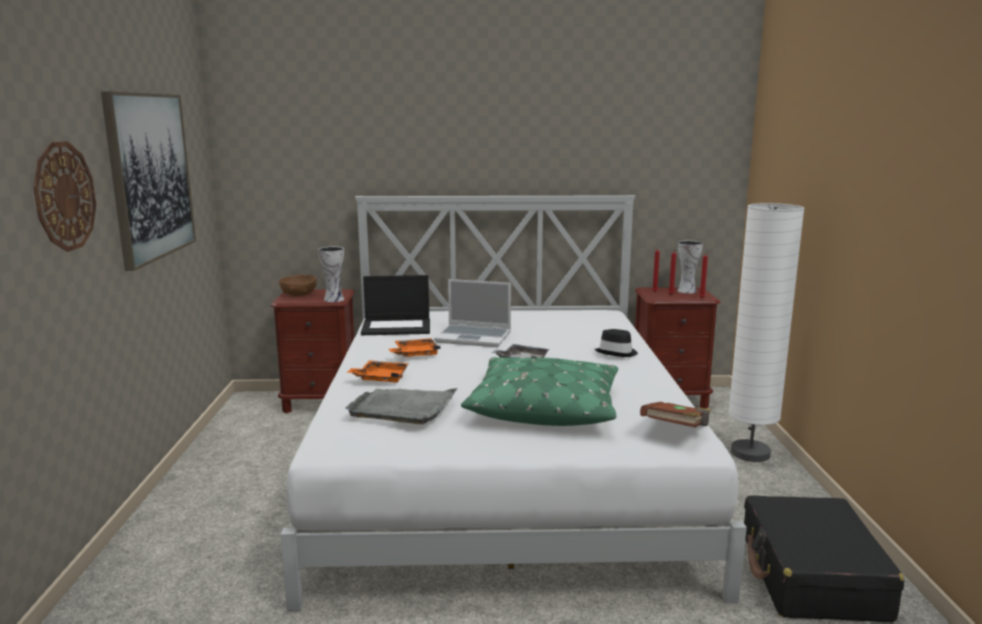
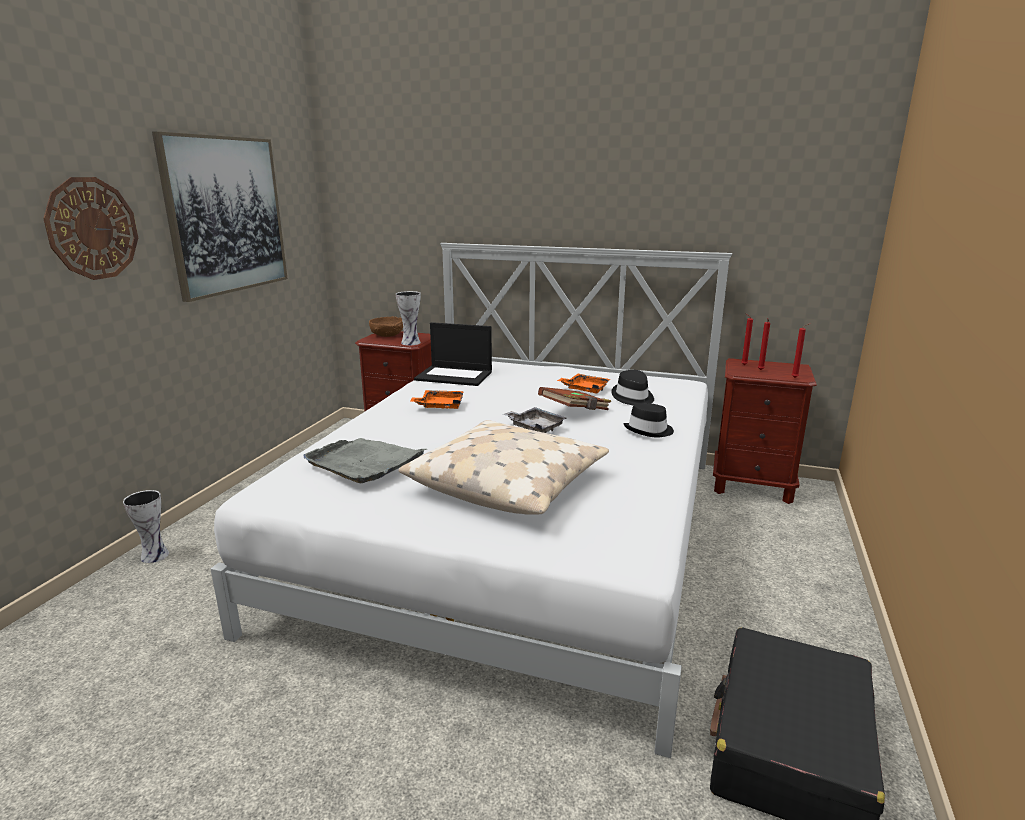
camera: 20 degrees right, 5 degrees up
(381, 378) = (382, 427): orange tray -> orange tray (585, 389)
(474, 337) = (516, 395): laptop -> none
(544, 407) = (508, 483): green pillow -> beige pillow
(578, 328) = (632, 397): none -> black hat
(677, 430) = (629, 538): brown book -> brown book (575, 412)
(686, 291) = (784, 367): vase -> vase (156, 555)
(750, 453) = (809, 568): white floor lamp -> none

